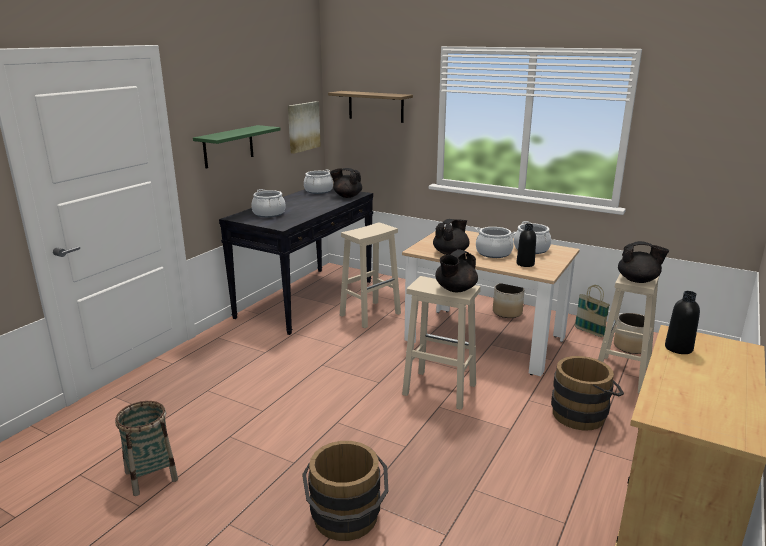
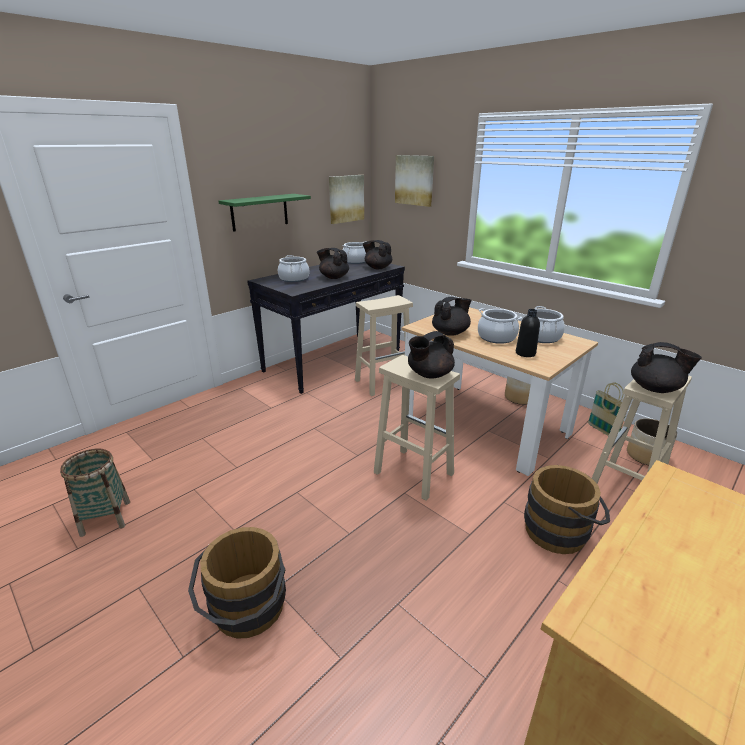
camera: 15 degrees right, 5 degrees up
(309, 209) = (333, 277): none -> black teapot
(375, 106) = (414, 180): shelf -> picture
(678, 348) = (669, 503): black bottle -> none

